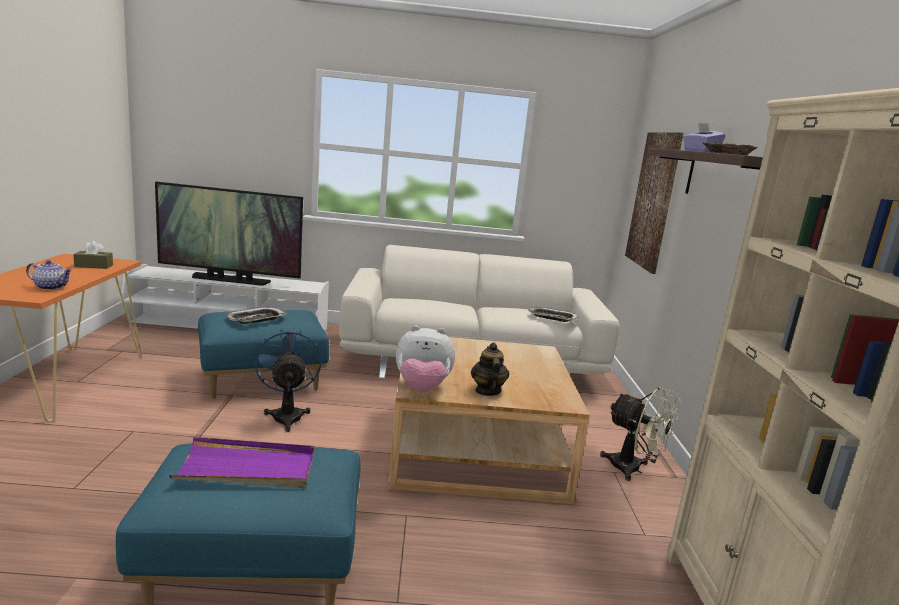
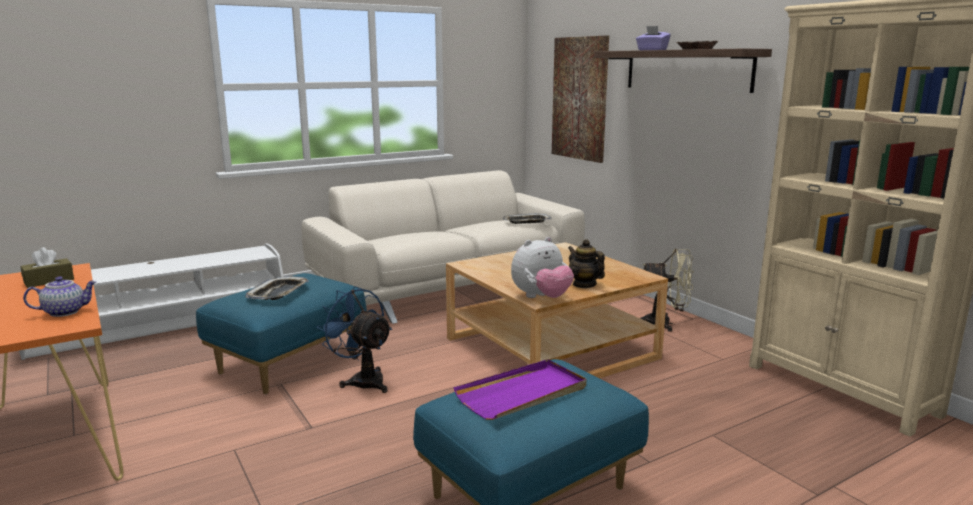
camera: 30 degrees left, 0 degrees up
(230, 280) = (155, 268): television -> none

